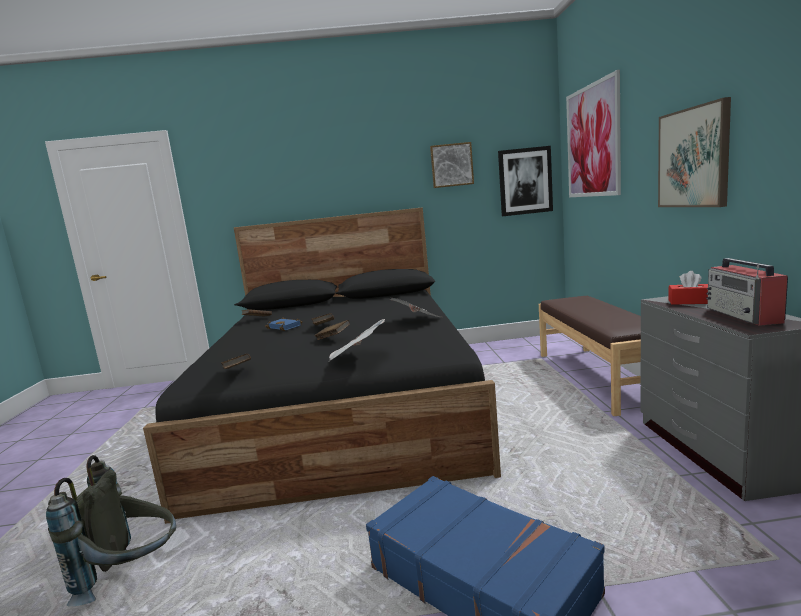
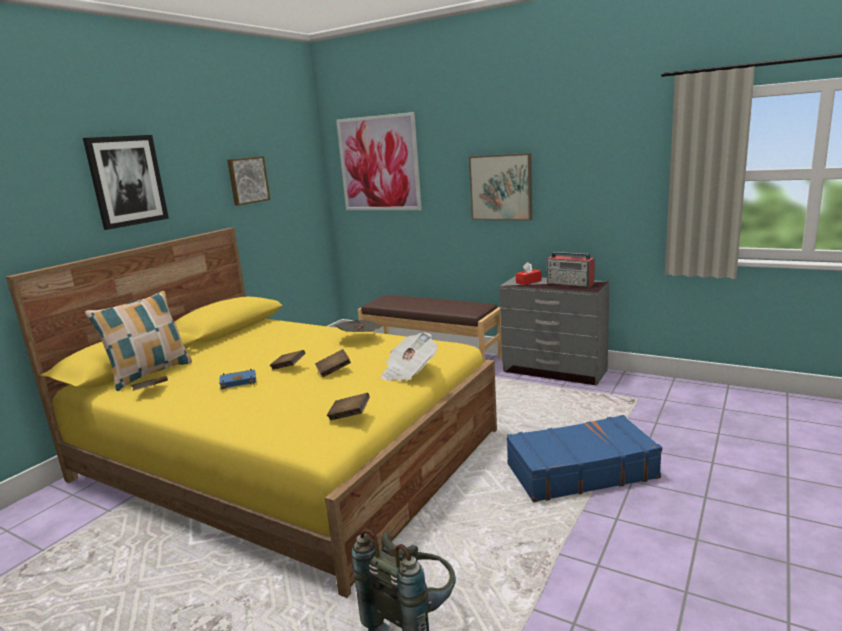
camera: 55 degrees left, 5 degrees up
(286, 310) = (150, 374): none -> pillow
(345, 408) = (286, 454): black bed -> yellow bed
(525, 181) = (304, 195): picture -> picture (127, 181)

